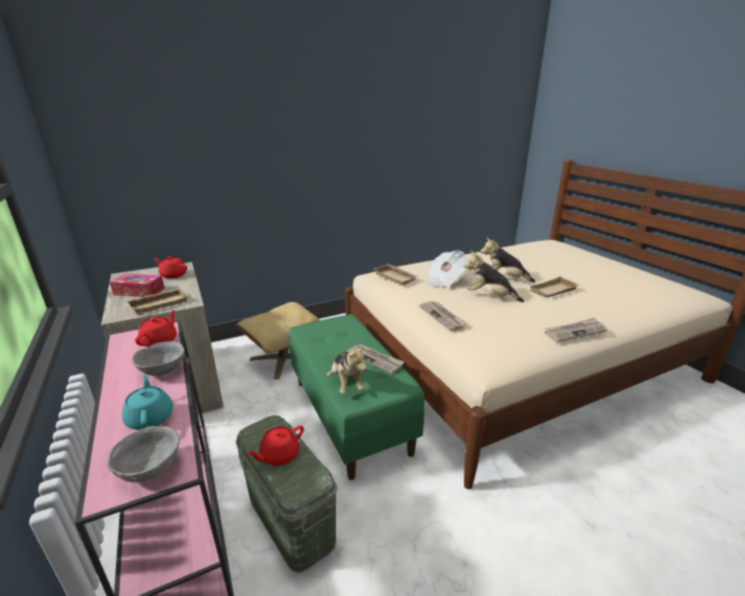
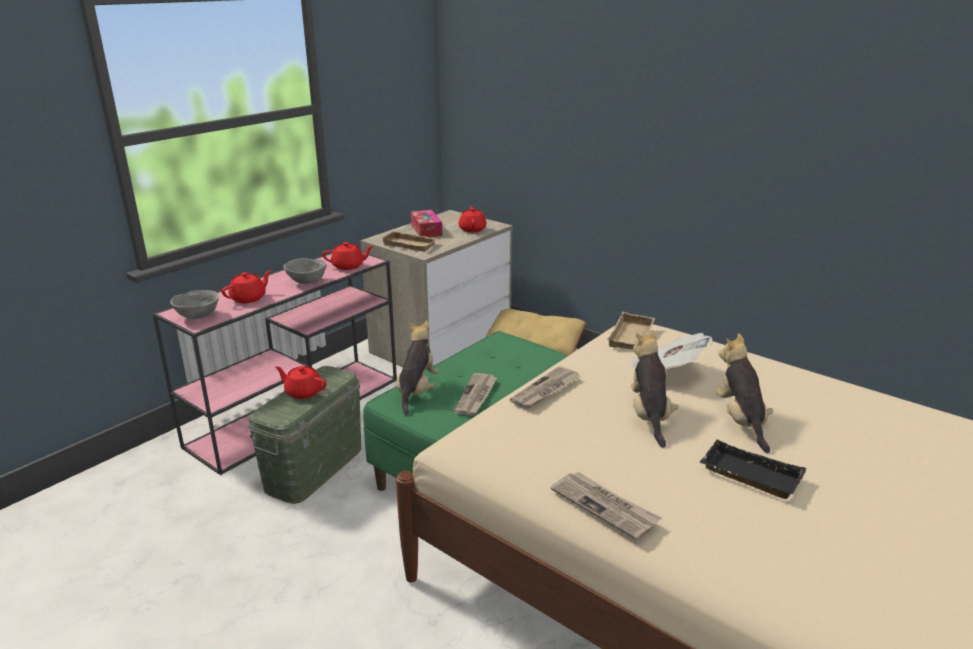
camera: 65 degrees right, 0 degrees up
(150, 418) = (249, 298): turquoise teapot -> red teapot
(346, 383) = (417, 391): plush toy -> plush toy turned 150 degrees clockwise
(554, 291) = (748, 476): beige tray -> black tray

